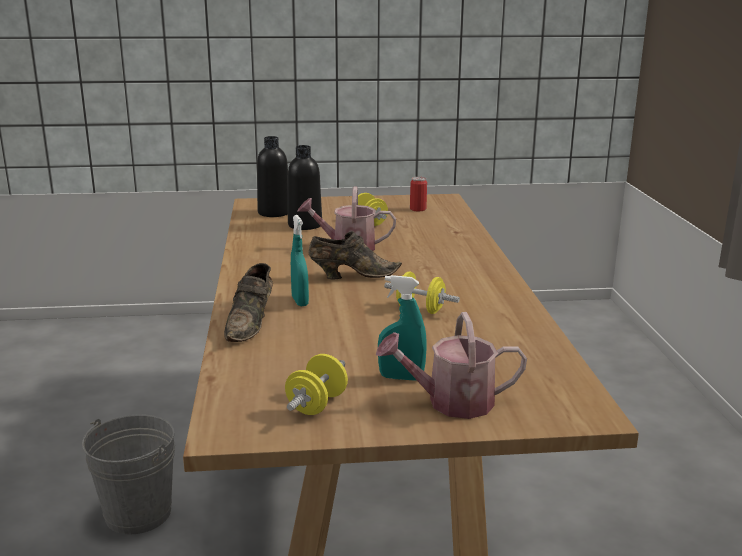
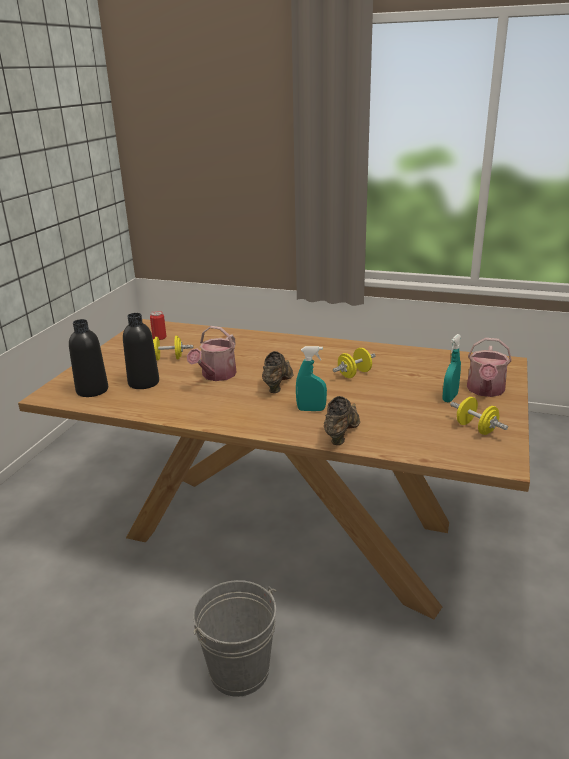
camera: 65 degrees left, 5 degrees up
(251, 324) = (341, 433): brown shoe -> brown shoe turned 105 degrees counterclockwise

